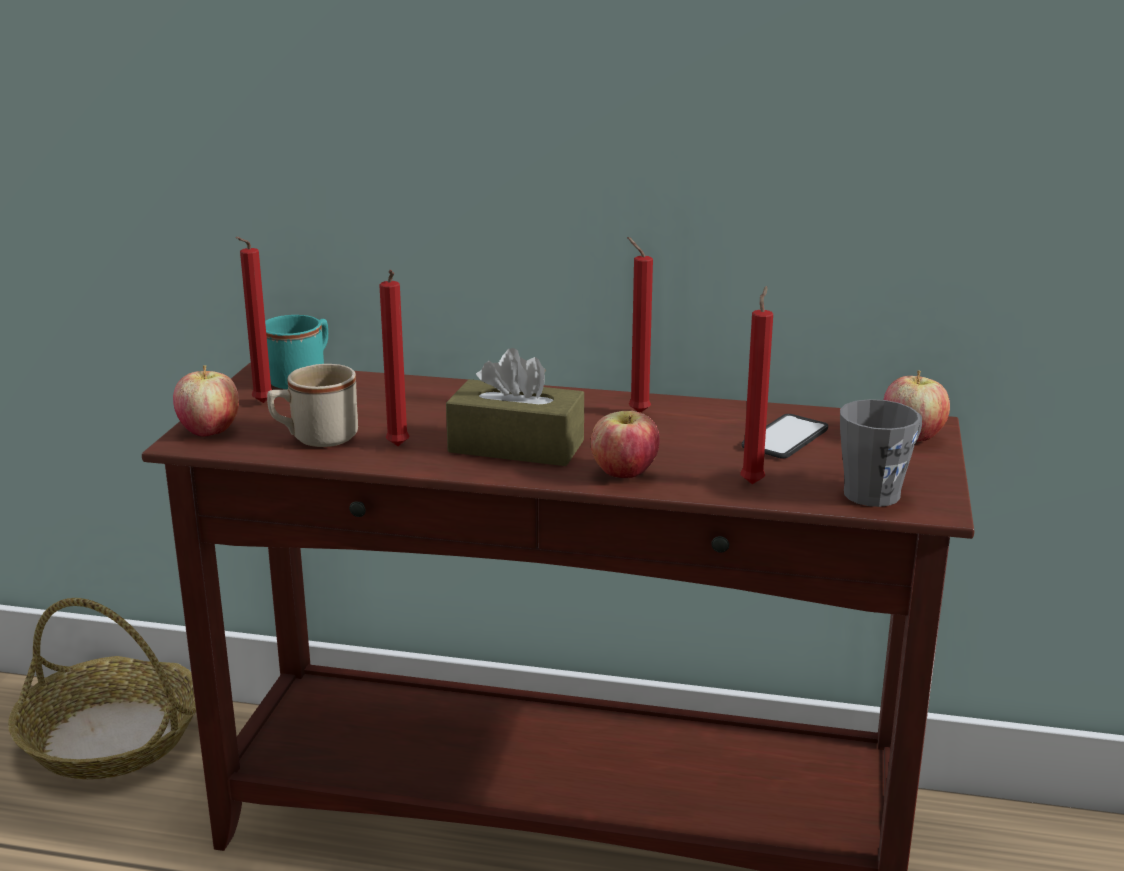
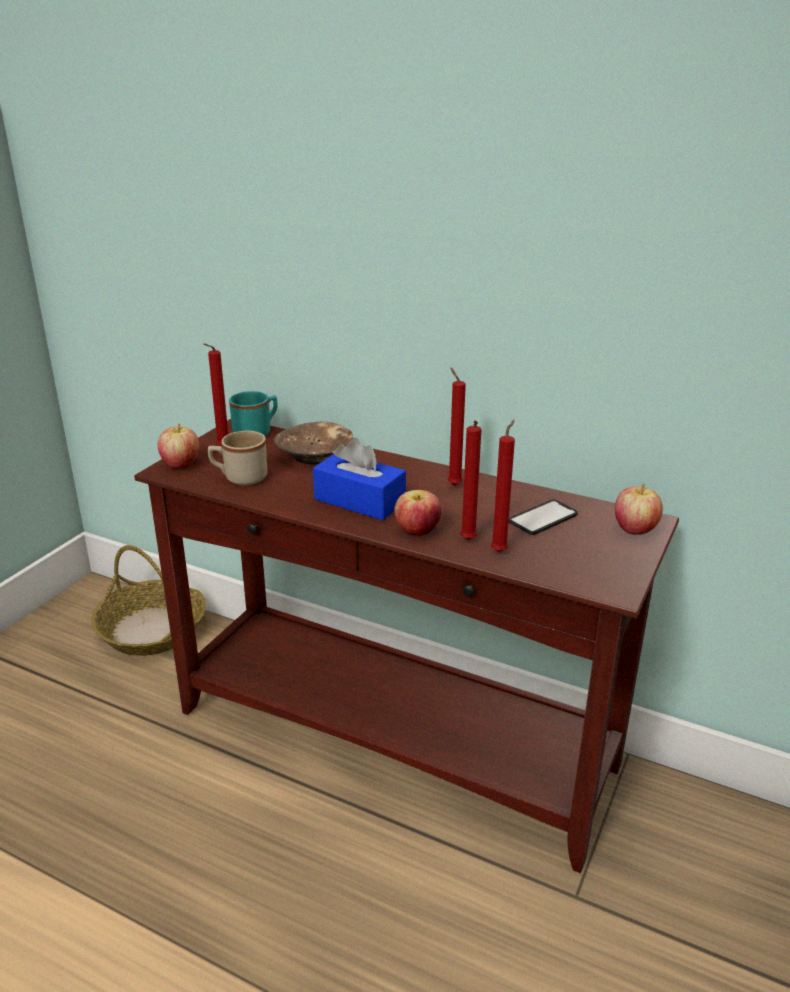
camera: 15 degrees right, 5 degrees up
(398, 448) = (285, 492): red candle -> red candle (467, 541)
(411, 397) = (315, 455): none -> brown bowl
(516, 446) = (359, 501): brown tissue box -> blue tissue box
(879, 491) = (585, 570): grey mug -> none

